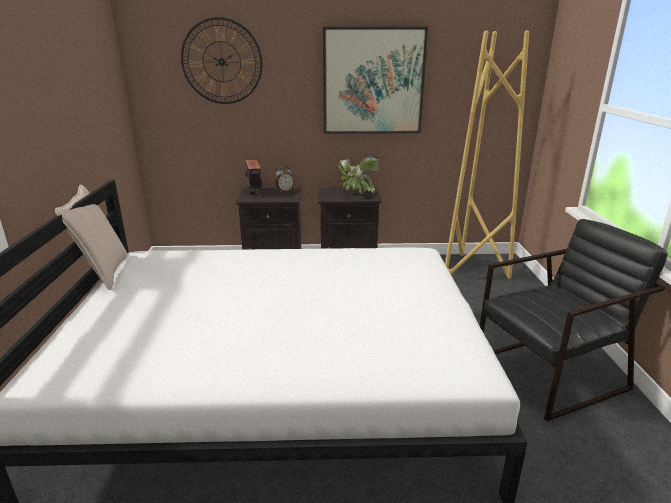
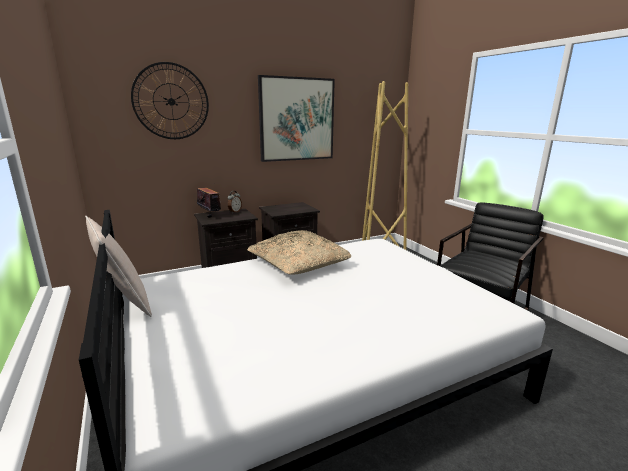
camera: 25 degrees left, 5 degrees down
(296, 263) = (298, 263): none -> beige pillow
(355, 194) = (294, 208): potted plant -> none

